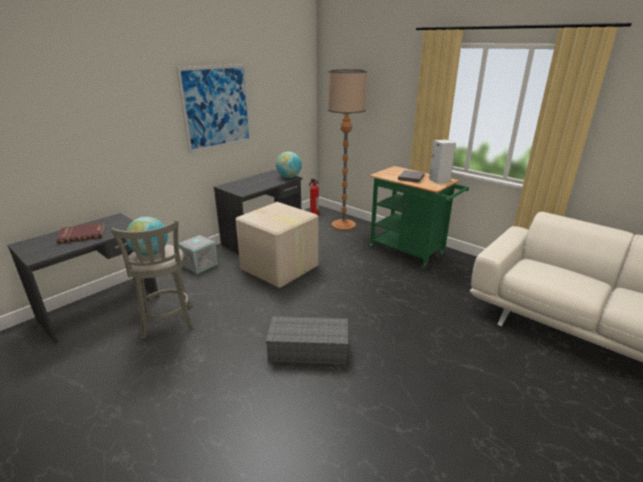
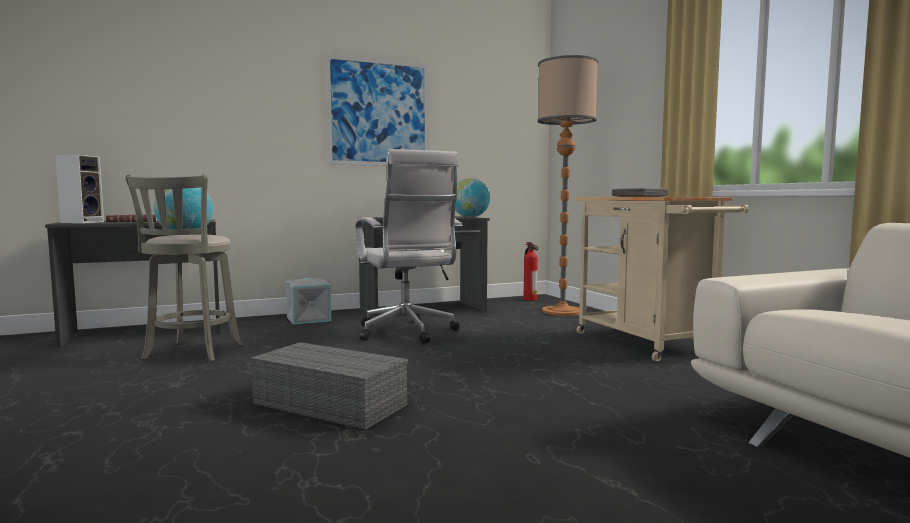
camera: 25 degrees right, 20 degrees down
(279, 268) = (407, 333): cardboard box -> white office chair
(410, 253) = (649, 344): green cart -> beige cart
(438, 180) = (688, 196): speaker -> speaker (83, 222)

